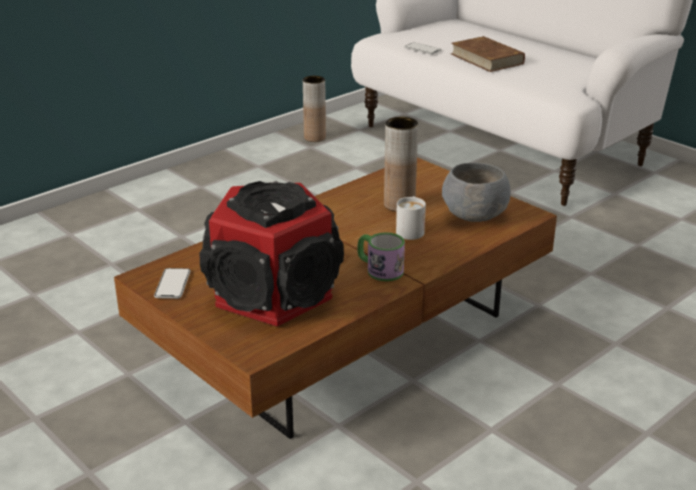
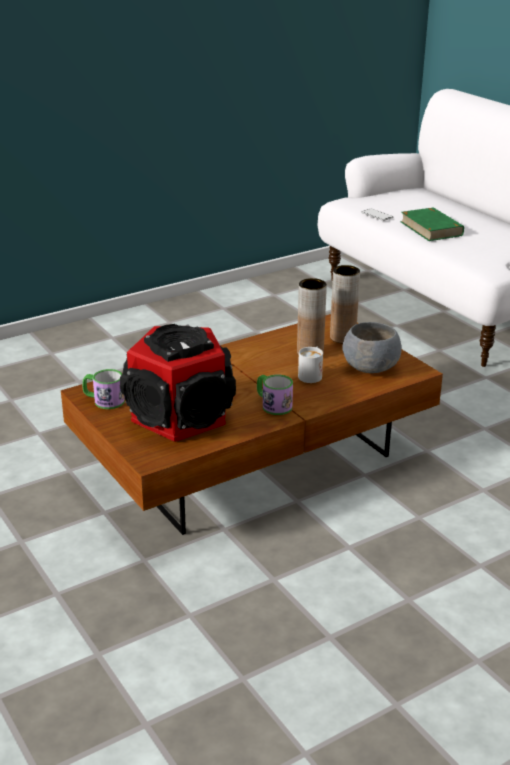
camera: 10 degrees right, 0 degrees up
(172, 284) = (104, 401): phone -> mug
(314, 138) = (280, 286): brown vase -> brown vase (342, 338)
(487, 59) = (431, 228): brown book -> green book

